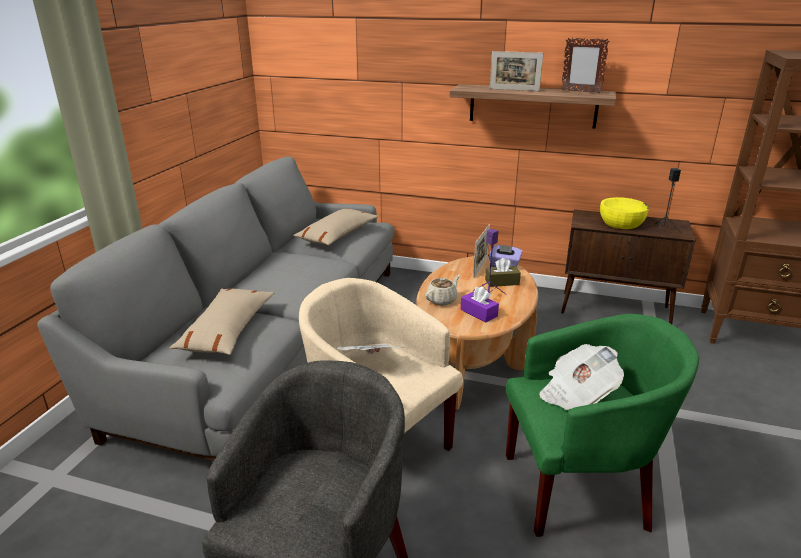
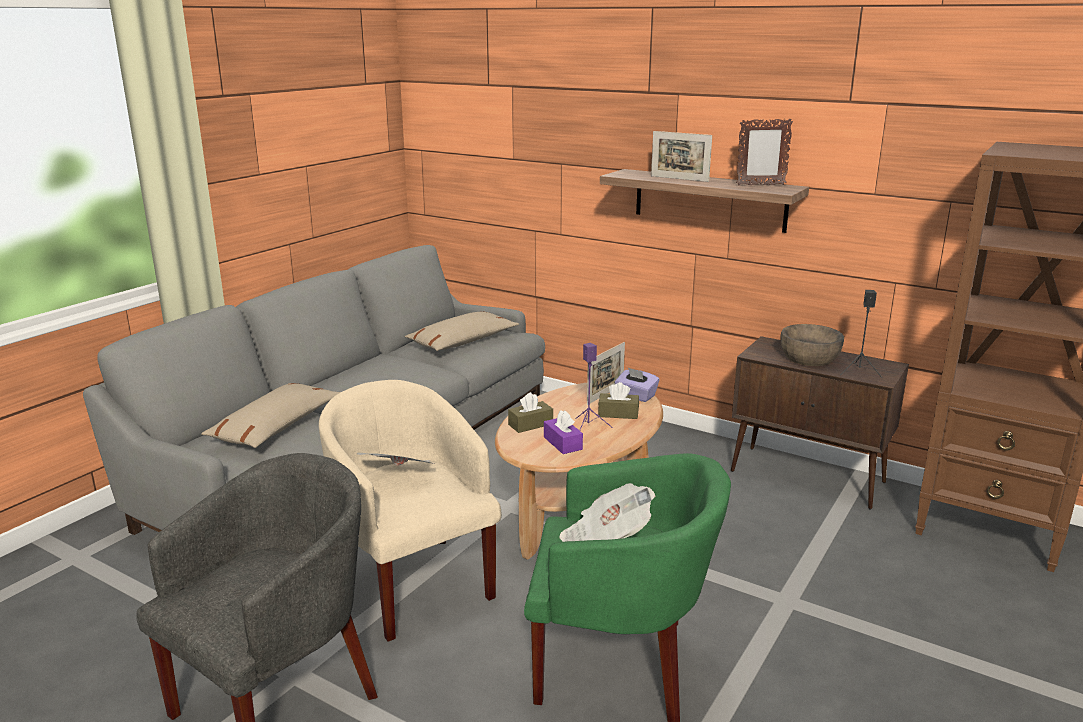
camera: 15 degrees right, 5 degrees down
(442, 300) = (530, 424): beige teapot -> brown tissue box
(580, 91) = (760, 185): picture frame -> picture frame turned 45 degrees counterclockwise
(621, 223) = (809, 358): yellow bowl -> brown bowl

